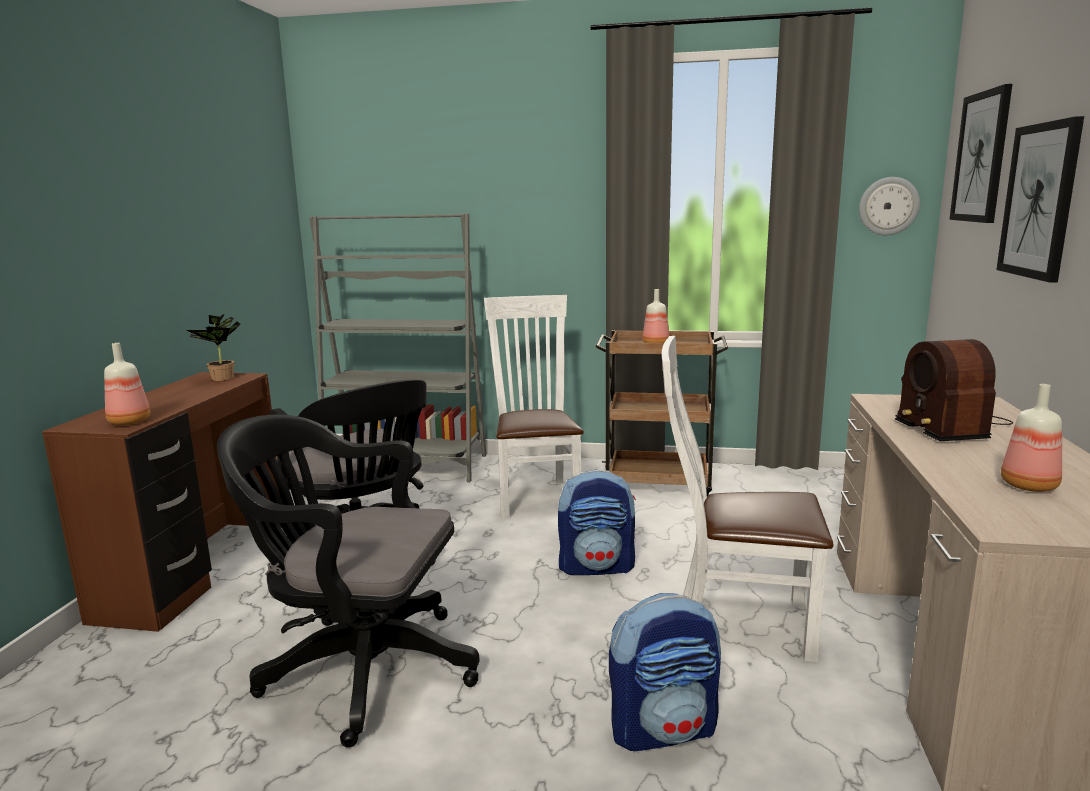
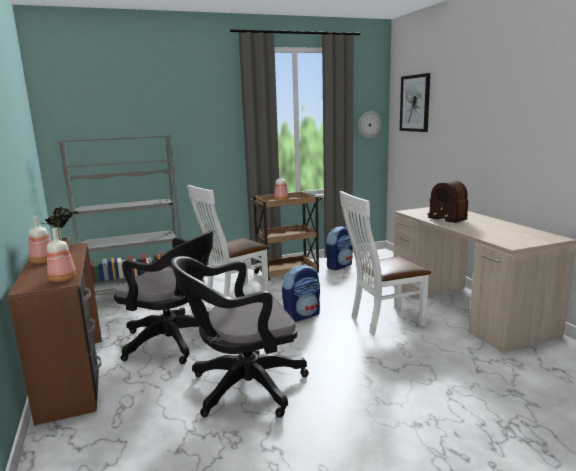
camera: 30 degrees left, 0 degrees up
(536, 496) = (233, 293): white chair -> white chair turned 90 degrees counterclockwise
(664, 729) = (399, 364): backpack -> backpack (339, 266)
(1030, 486) = (500, 232): bottle -> bottle (43, 262)
(1039, 201) = (454, 122): picture -> none

